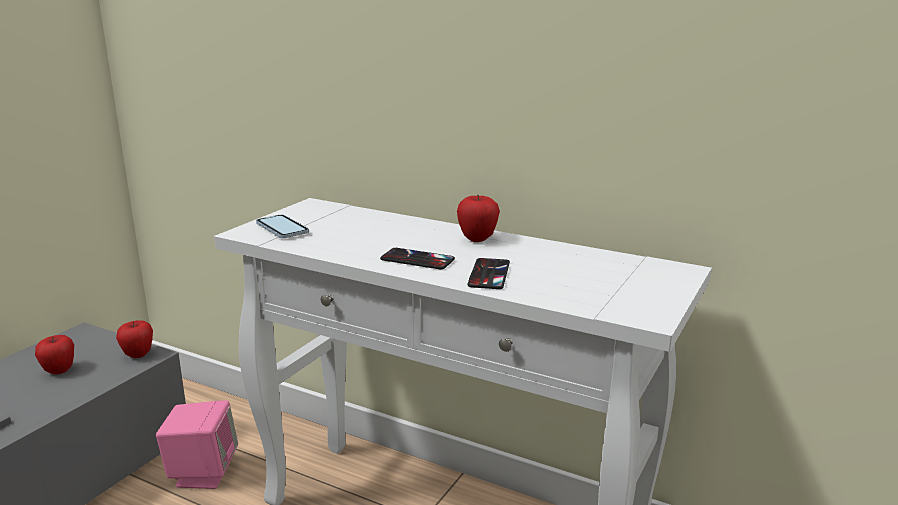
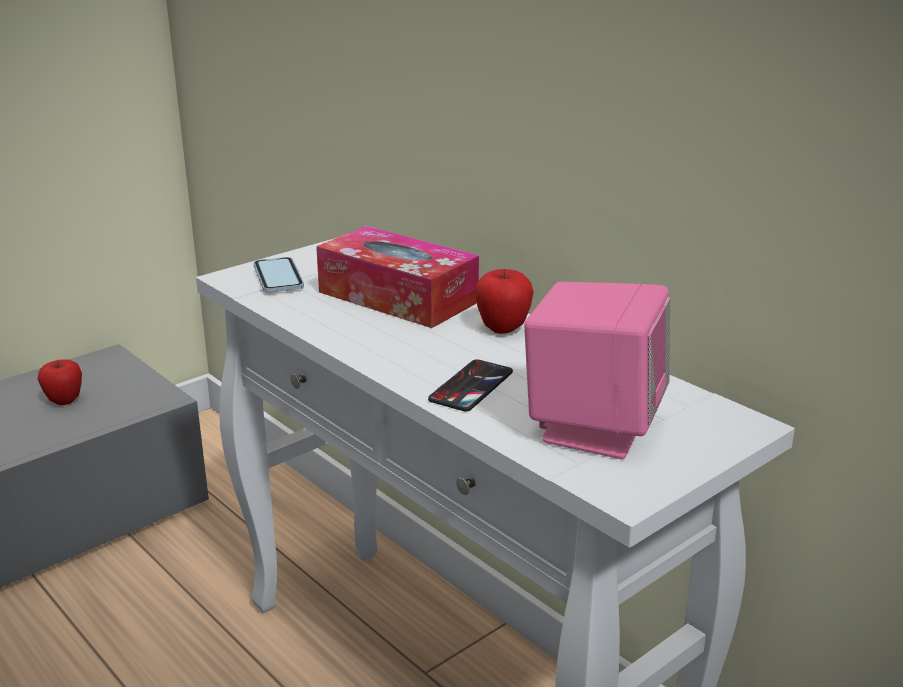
camera: 20 degrees right, 5 degrees up
(138, 355) = (153, 396): apple -> none
(202, 473) = (203, 550): pink speaker -> pink speaker (593, 427)
(384, 230) = (397, 297): none -> tissue box
(417, 259) = (400, 349): phone -> none

